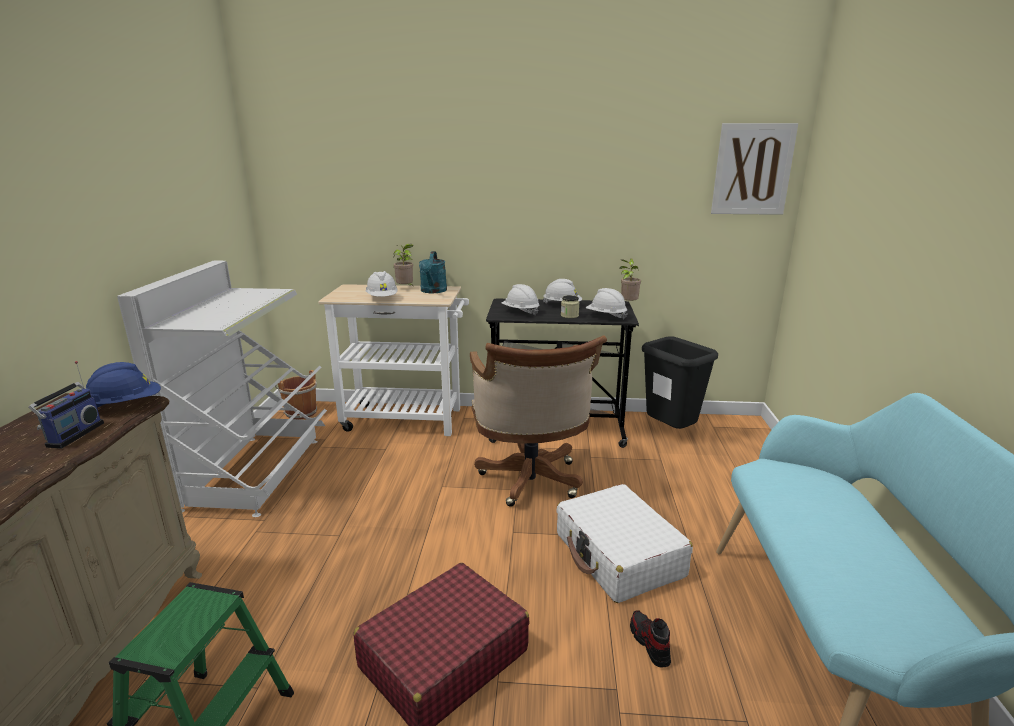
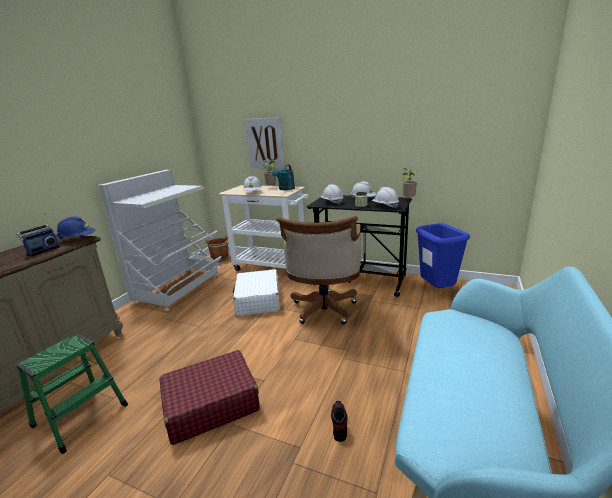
camera: 20 degrees right, 0 degrees up
(619, 555) = (352, 364): white suitcase -> white suitcase (258, 300)
(670, 433) = (437, 291): black trash can -> blue trash can
(752, 169) = (505, 99): picture -> picture (265, 143)

